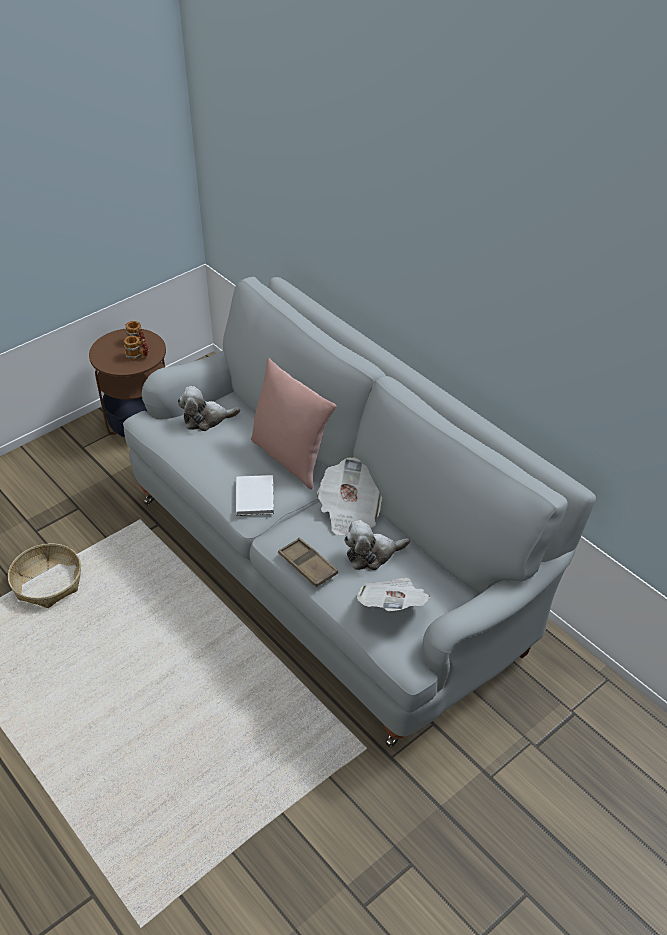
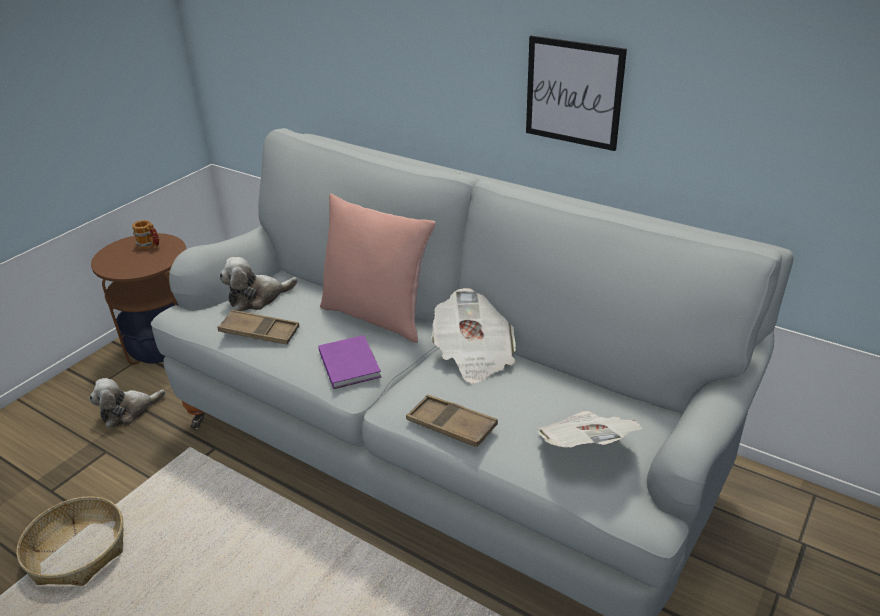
camera: 15 degrees left, 10 degrees down
(137, 356) = (153, 257): mug -> none
(198, 453) = (259, 332): none -> brown tray
(255, 496) = (350, 363): white book -> purple book
(372, 554) = (526, 395): plush toy -> plush toy (128, 411)
(466, 324) = (573, 93): none -> picture

